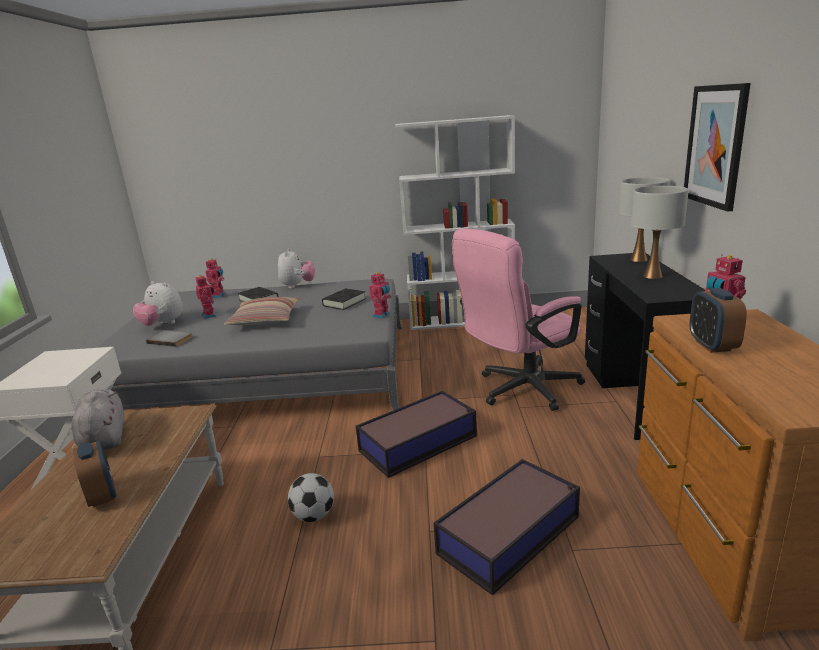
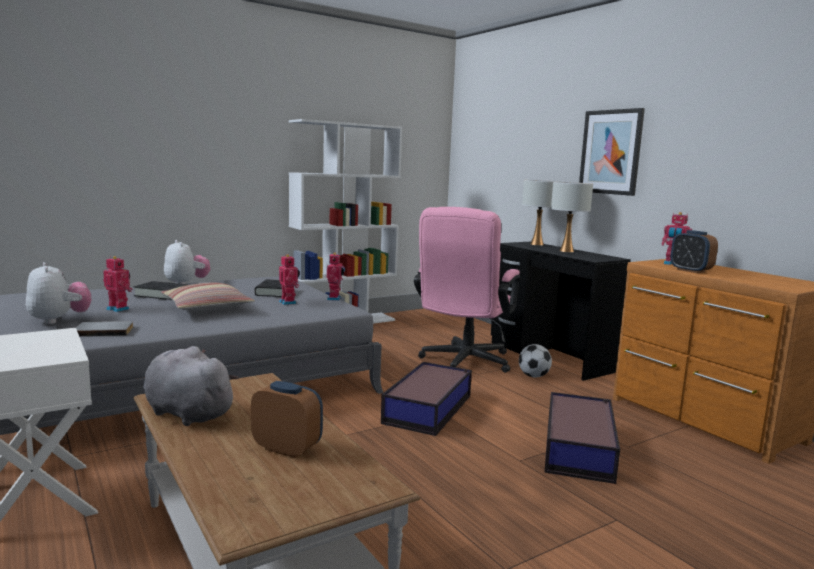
camera: 35 degrees left, 10 degrees down
(163, 324) = (59, 320): plush toy -> plush toy turned 120 degrees counterclockwise
(219, 295) = (96, 293): toy robot -> toy robot (289, 302)
(314, 516) = (407, 475): football -> football (534, 376)

